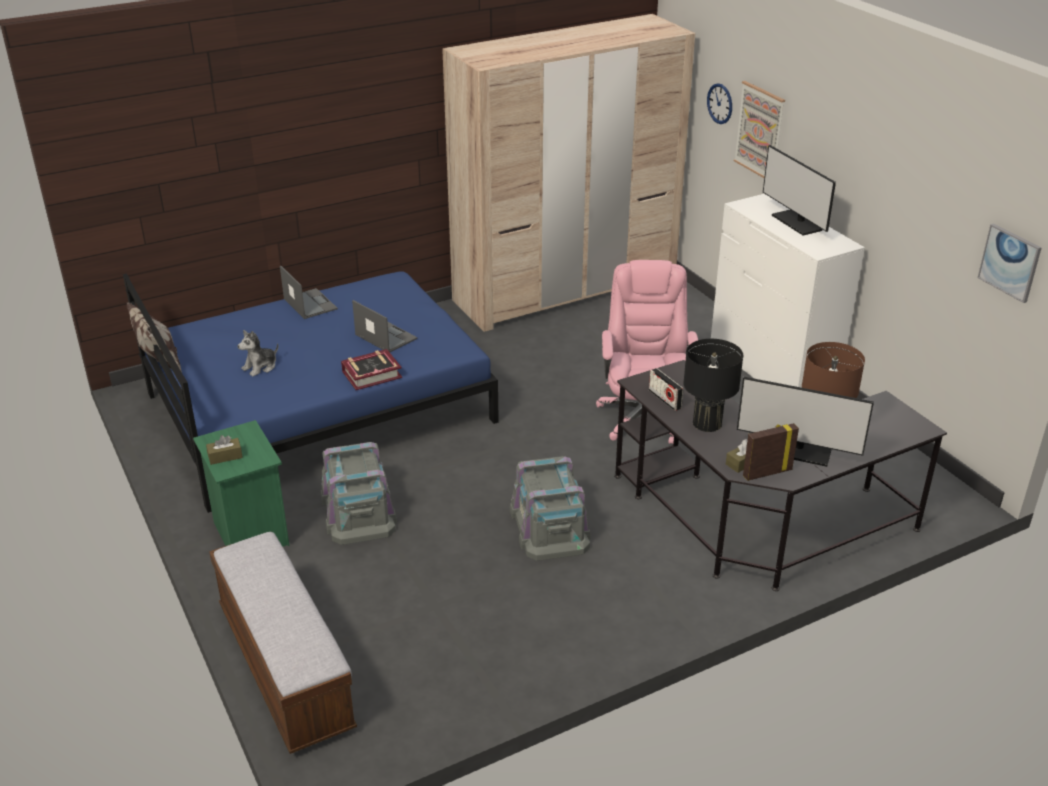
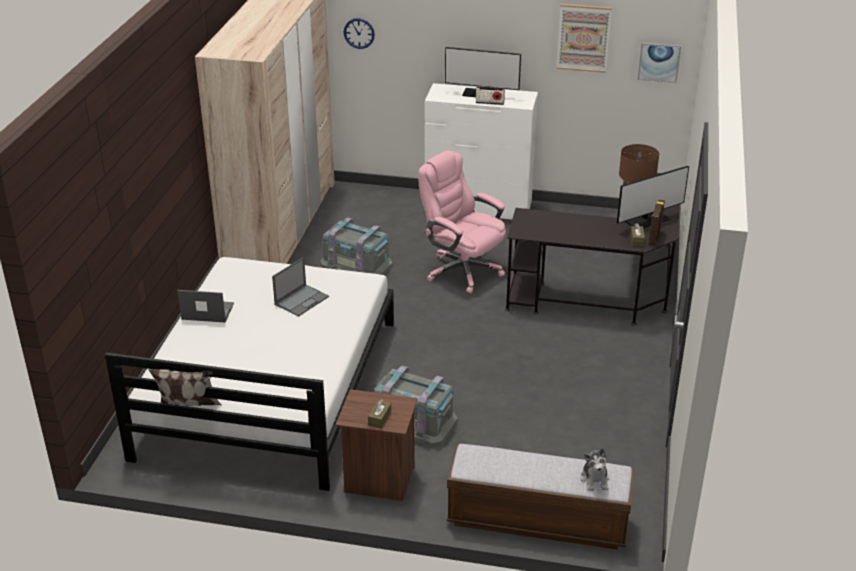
camera: 50 degrees left, 0 degrees up
(249, 534) = (379, 481): green nightstand -> brown nightstand
(260, 367) = (263, 366): plush toy -> plush toy (595, 479)
(318, 407) = (268, 387): blue bed -> white bed
(371, 374) = (343, 325): book -> none
(385, 336) = (302, 300): laptop -> laptop turned 135 degrees clockwise
(550, 525) = (523, 356): grey storage box -> grey storage box (356, 265)
(665, 399) = (547, 232): radio -> radio (489, 103)
(707, 423) = (587, 232): black table lamp -> none
(759, 131) = (409, 42): picture -> picture (583, 38)

